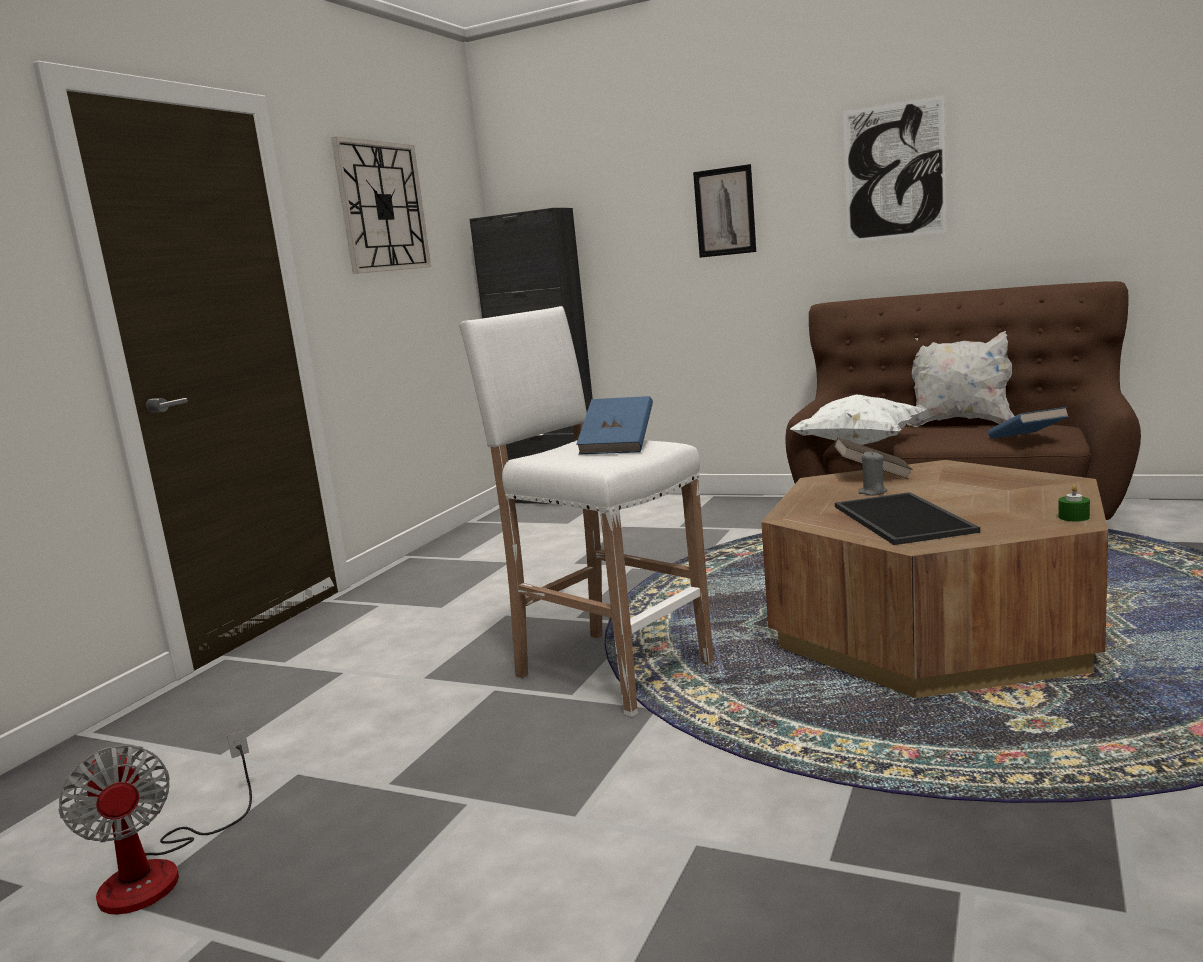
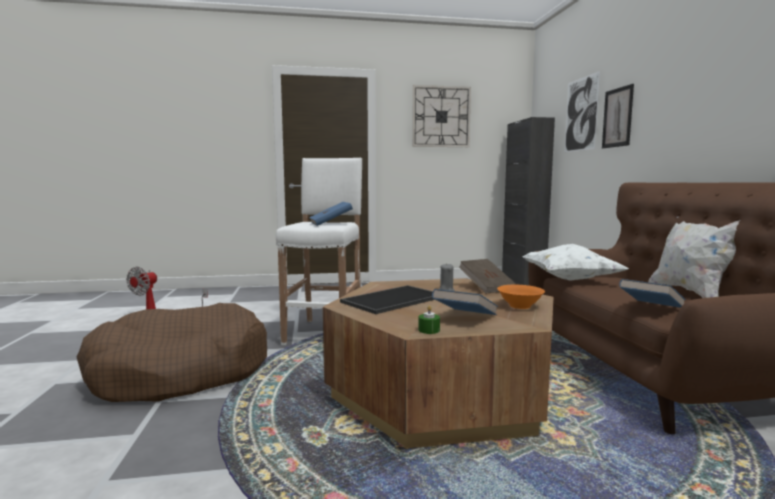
camera: 55 degrees right, 5 degrees down
(680, 836) = (180, 372): none -> brown dog bed
(894, 171) = (716, 80): picture -> picture (581, 114)
(983, 475) = (520, 306): none -> orange bowl
(1026, 499) = (465, 318): none -> blue book

